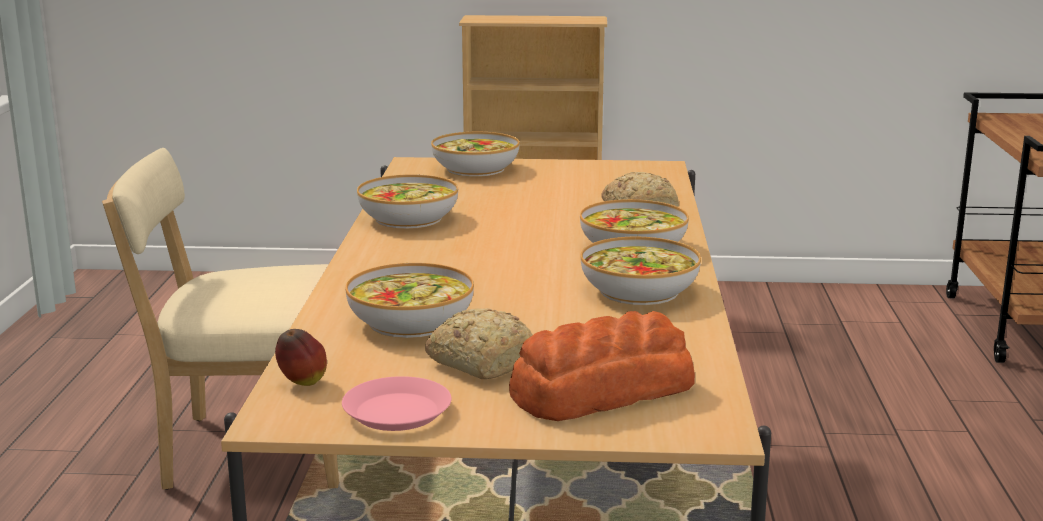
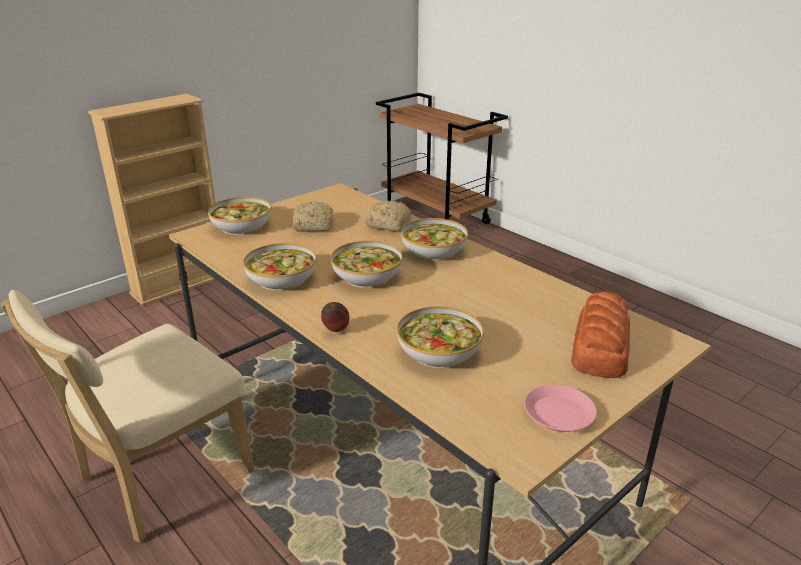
camera: 45 degrees left, 10 degrees up
(302, 383) = (480, 425): apple -> apple (336, 330)
(481, 362) = (523, 358): bread -> bread (312, 226)
(638, 291) = (492, 277): bowl -> bowl (367, 276)

